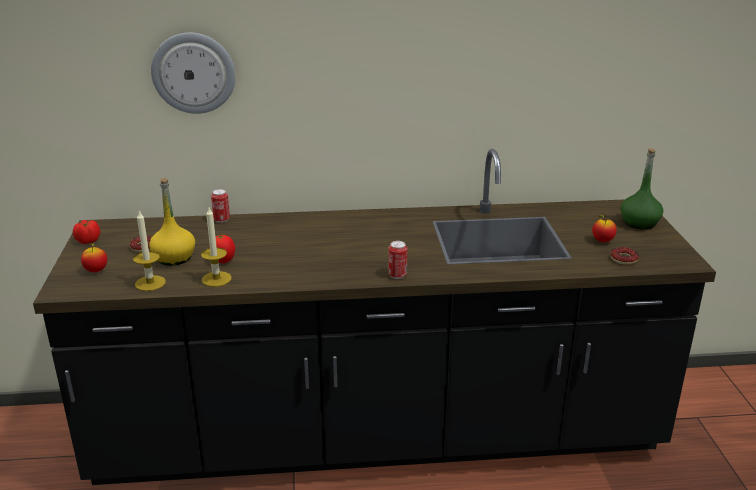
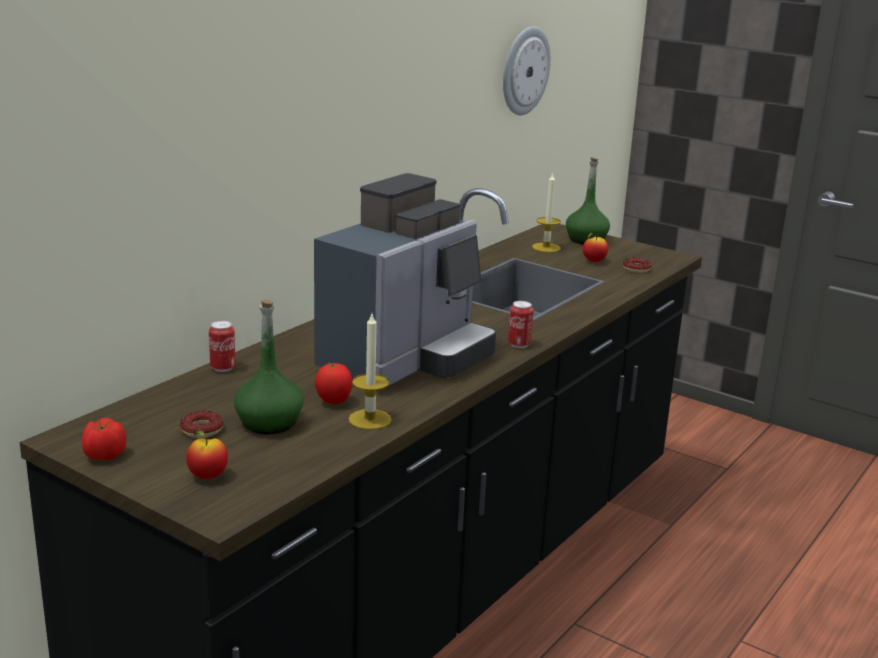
camera: 50 degrees left, 5 degrees down
(150, 283) = (309, 456): candle -> candle (546, 247)
(174, 258) = (269, 423): yellow bottle -> green bottle
(193, 73) = (170, 150): wall clock -> wall clock (524, 71)
(313, 255) = (406, 359): none -> coffee machine

